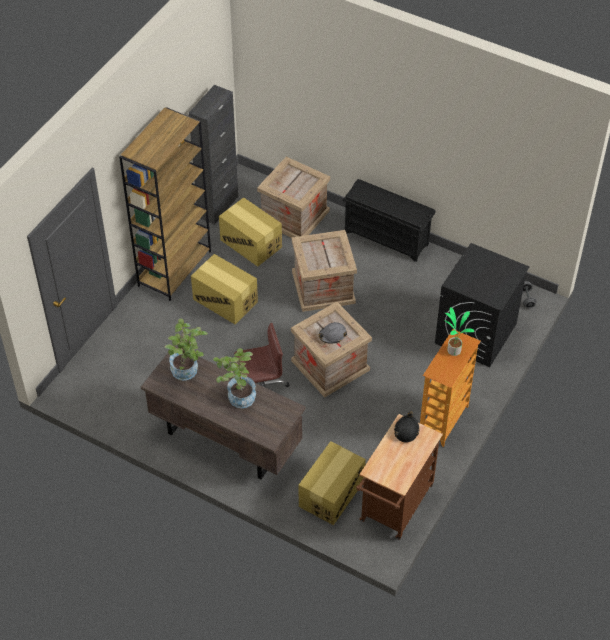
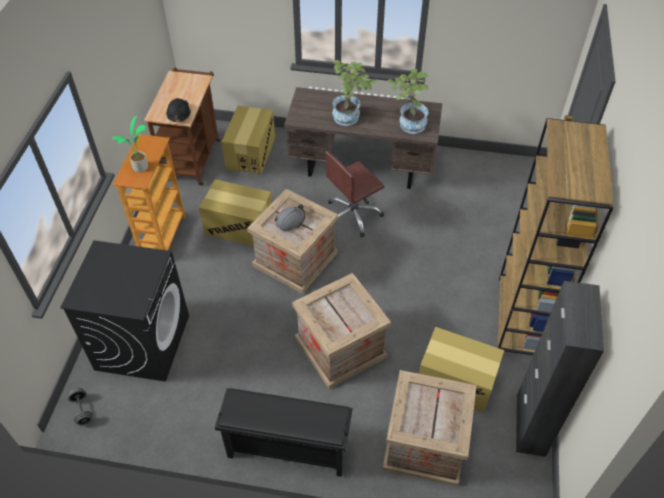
camera: 160 degrees right, 0 degrees up
(225, 300) = (441, 297): cardboard box -> cardboard box (239, 226)

